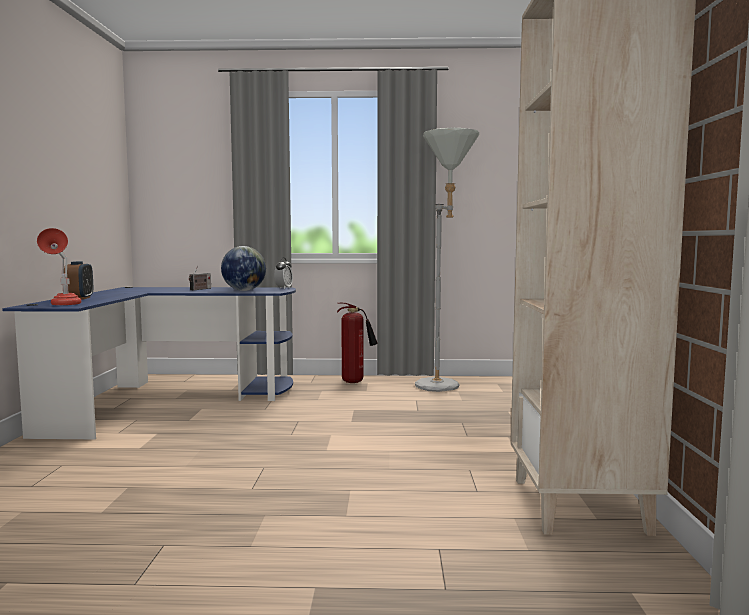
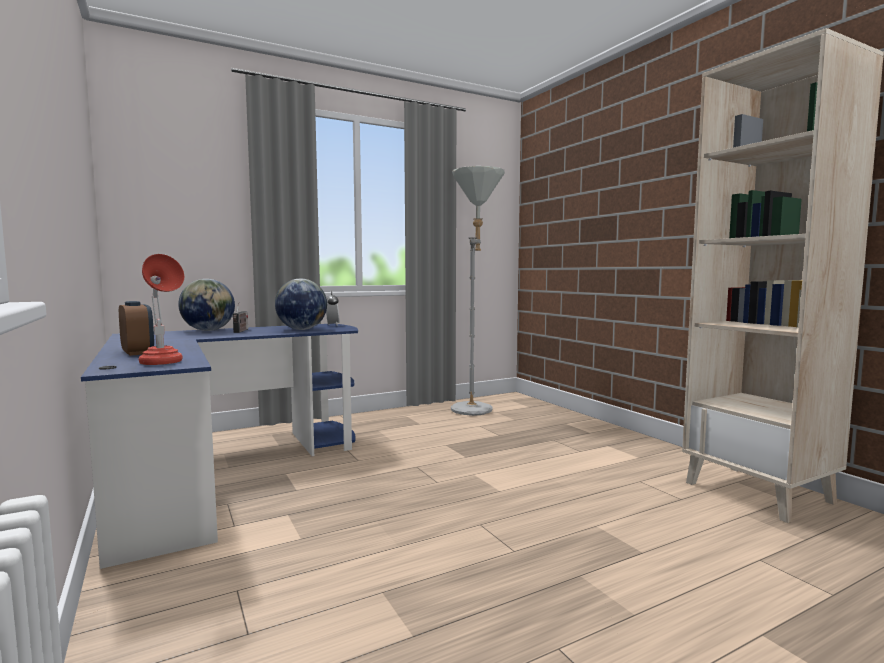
camera: 30 degrees left, 0 degrees up
(182, 288) = (208, 330): none -> globe
(355, 382) = (393, 416): fire extinguisher -> none

